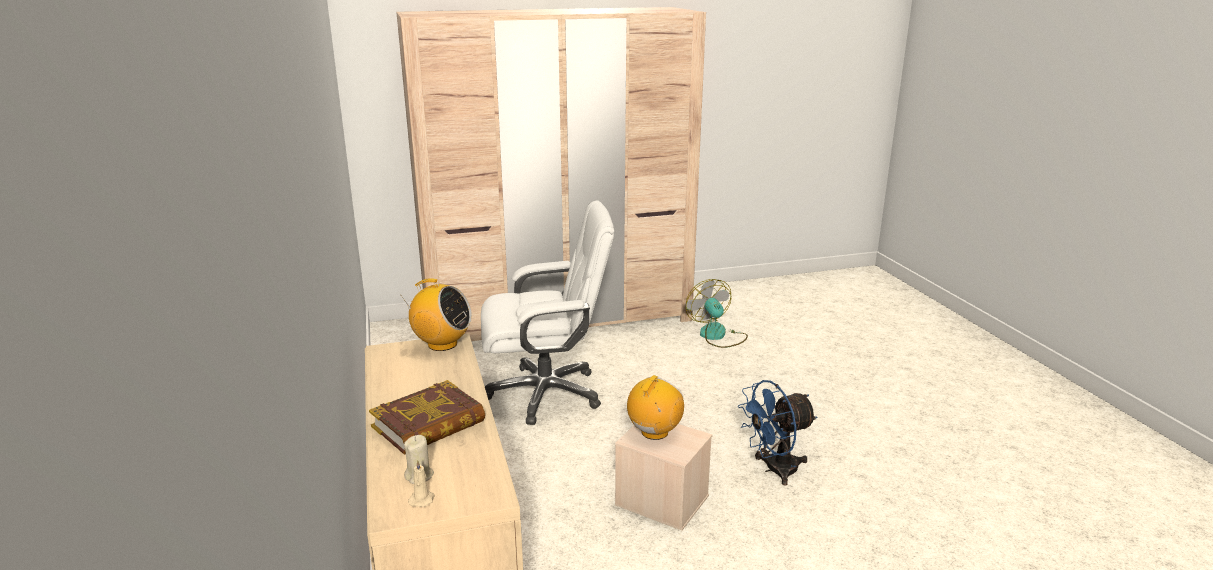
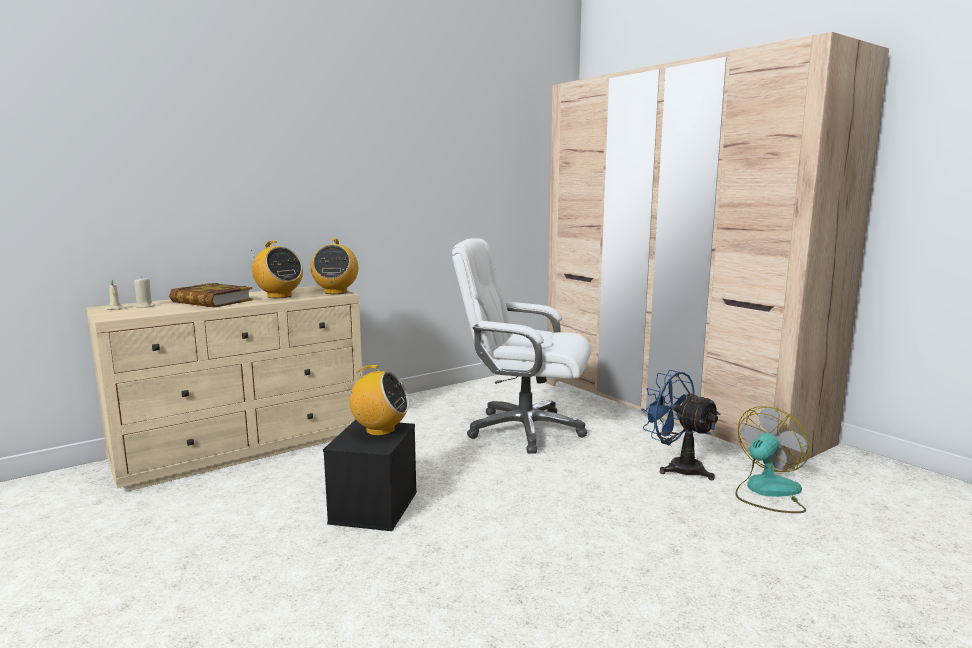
camera: 70 degrees right, 10 degrees down
(434, 379) = (279, 296): none -> radio
(546, 393) = (523, 430): white office chair -> white office chair turned 135 degrees clockwise
(660, 500) = (373, 506): beige storage box -> black storage box
(774, 470) = (465, 568): blue fan -> blue fan (677, 467)

